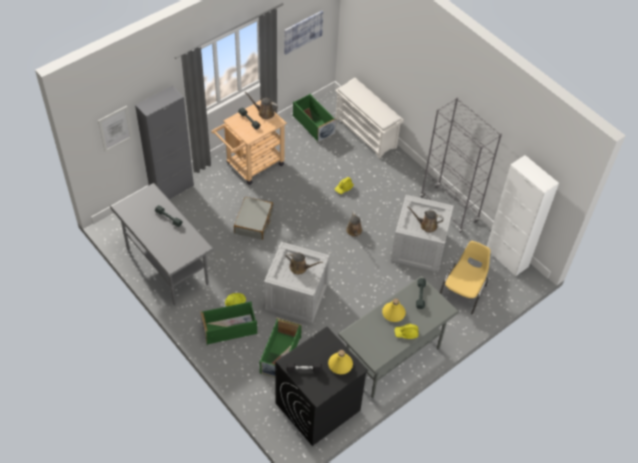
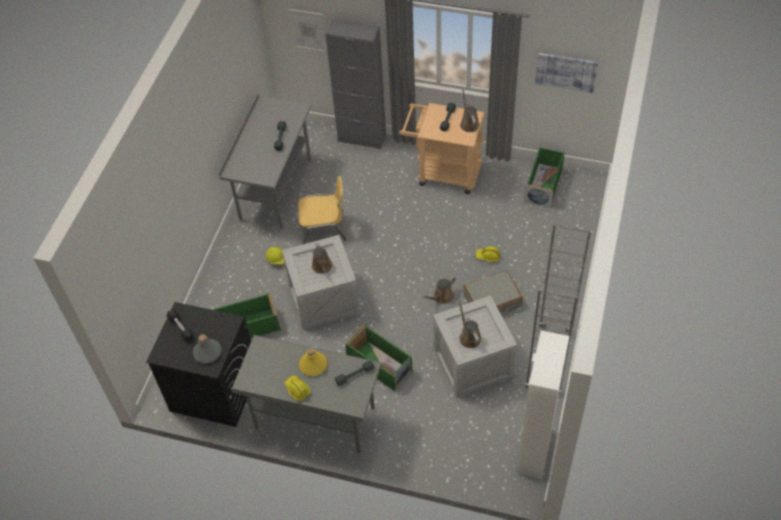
camera: 60 degrees right, 0 degrees up
(230, 328) = (247, 273): green storage box -> green storage box (380, 365)
(254, 222) = (380, 216): grey suitcase -> grey suitcase (492, 301)
(340, 364) = (207, 352): yellow bottle -> grey bottle
(366, 133) = (578, 231): white shoe rack -> none
(463, 291) = (451, 434): yellow chair -> yellow chair (324, 228)

